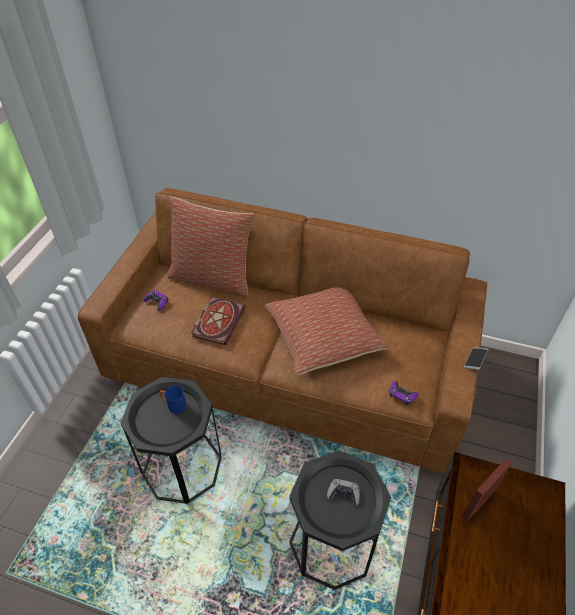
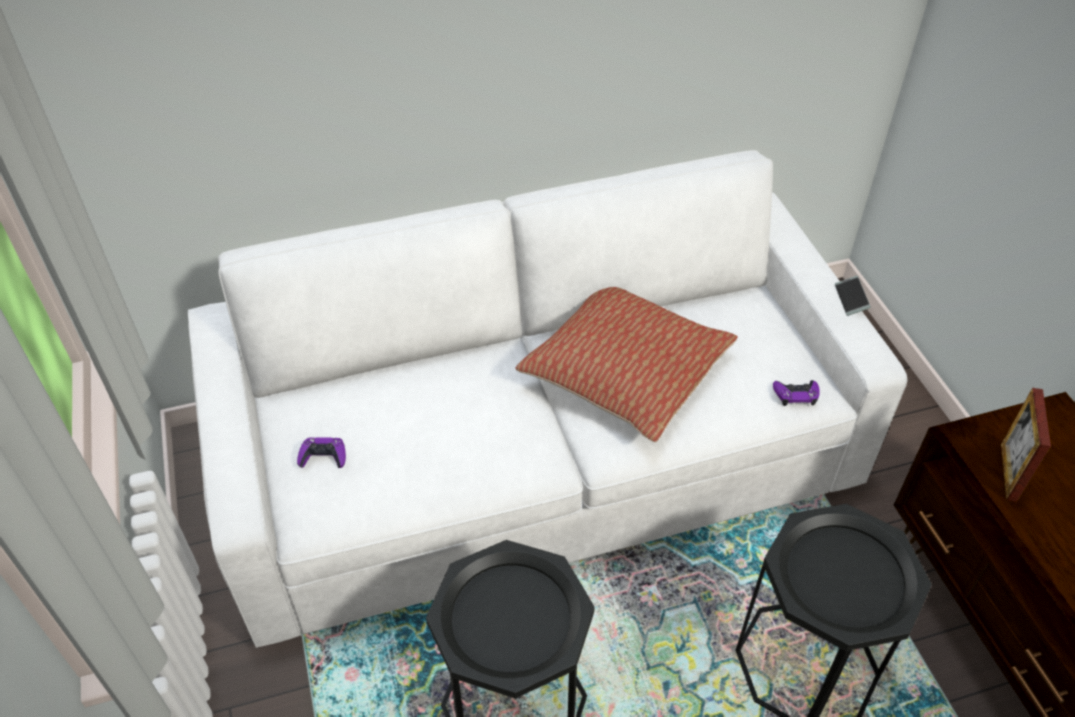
camera: 35 degrees left, 0 degrees up
(174, 405) = (505, 596): blue mug -> none
(212, 277) = (377, 373): pillow -> none
(218, 321) = (453, 432): book -> none
(287, 363) = (537, 456): brown sofa -> white sofa
(343, 493) = (843, 566): grey game controller -> none

